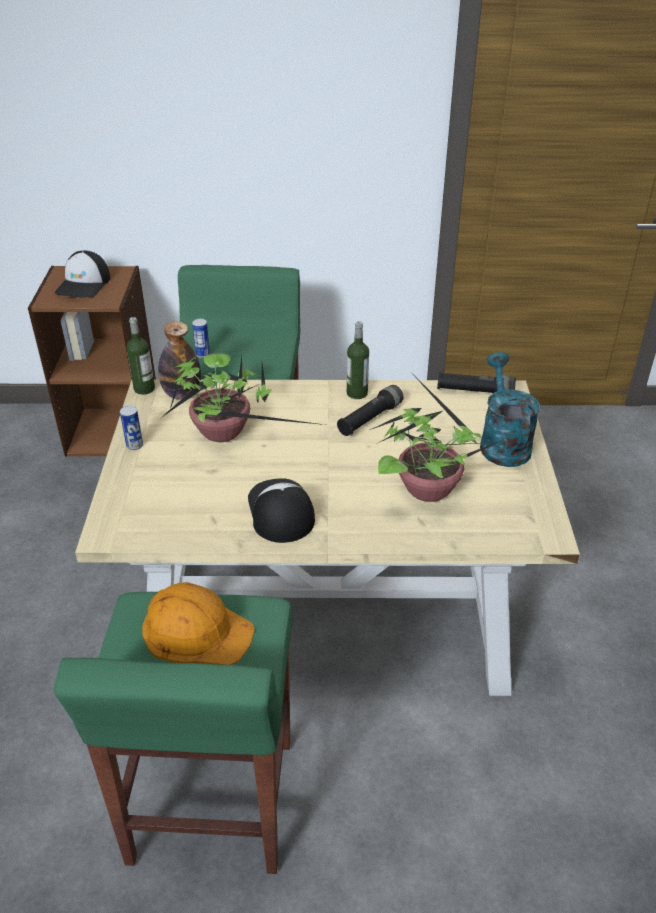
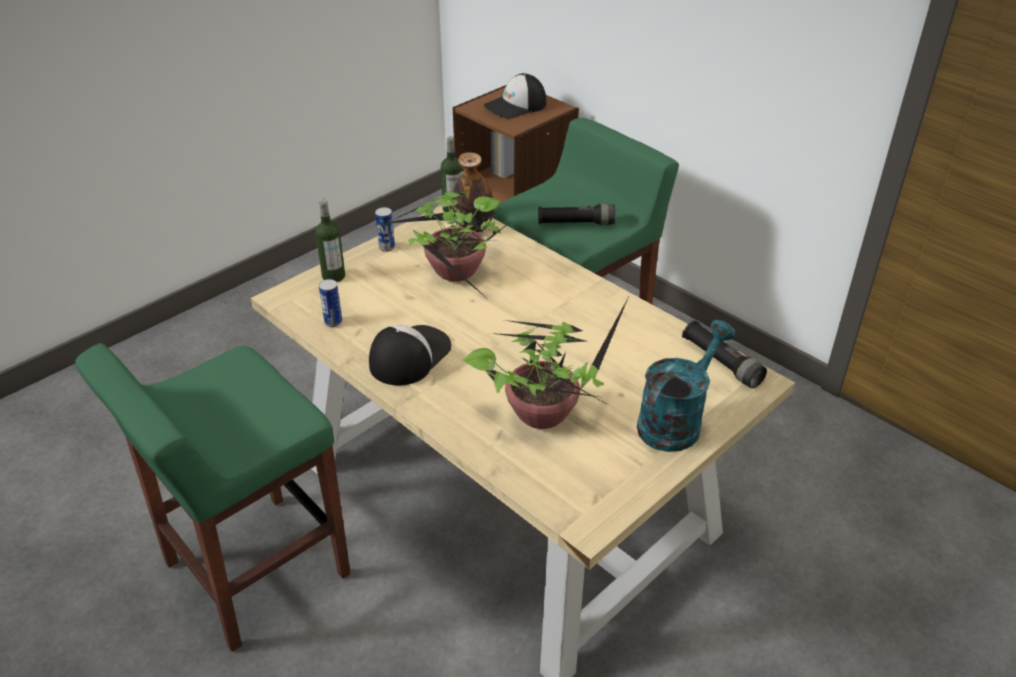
camera: 45 degrees right, 0 degrees up
(196, 630) = (244, 399): orange hard hat -> none
(202, 354) = (538, 206): can -> can (333, 322)
(357, 393) = (609, 302): bottle -> bottle (333, 276)
(370, 419) = (587, 329): black flashlight -> black flashlight (575, 223)

